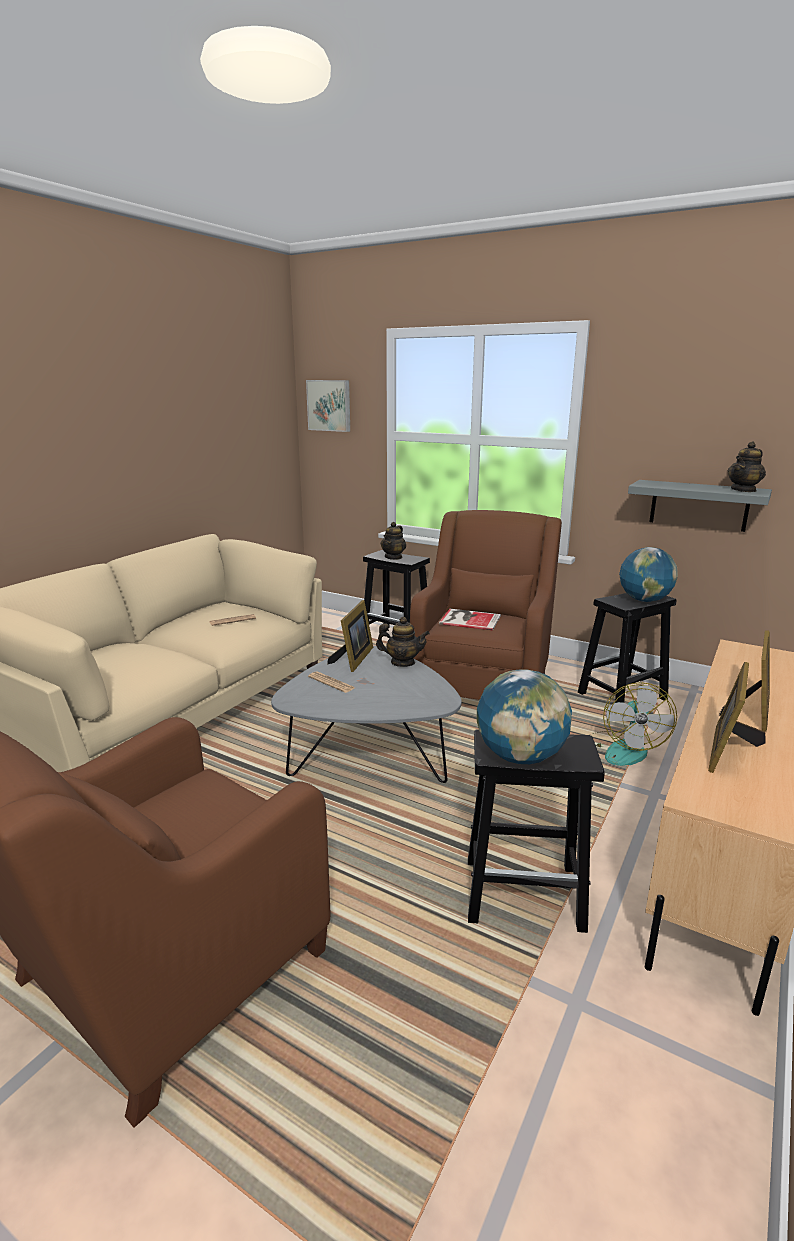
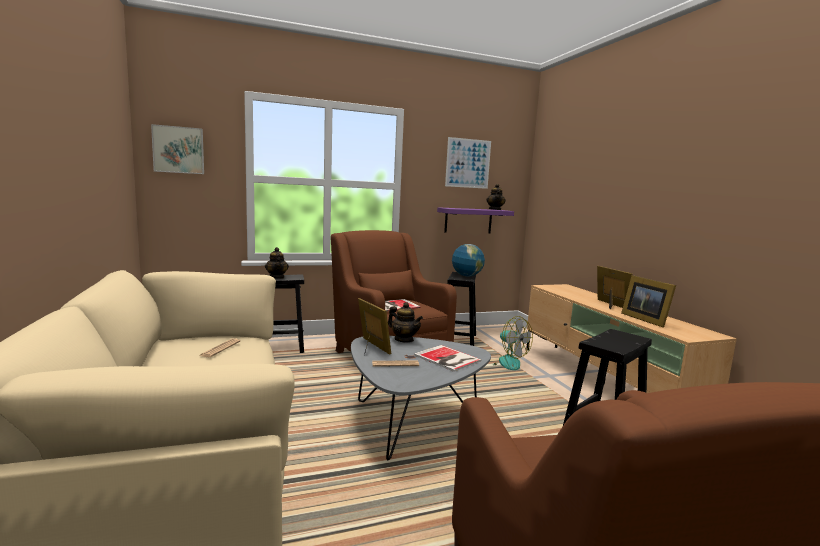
camera: 50 degrees left, 10 degrees down
(390, 697) = (447, 359): none -> book
(402, 662) = (404, 340): teapot -> teapot turned 75 degrees clockwise
(520, 756) = (622, 345): globe -> none
(699, 505) = (468, 220): grey shelf -> purple shelf
(706, 402) = (468, 163): none -> picture

